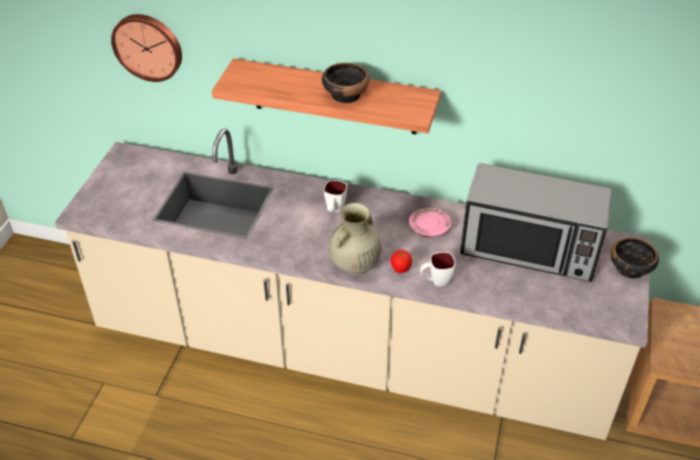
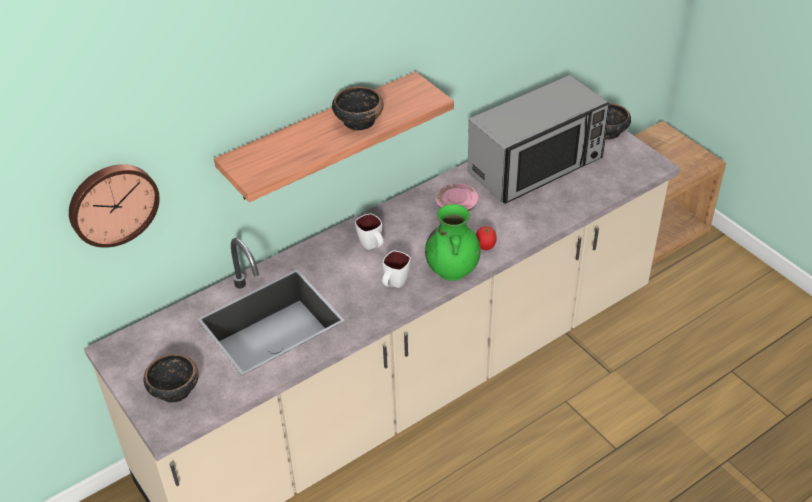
camera: 50 degrees left, 0 degrees up
(113, 198) = (174, 390): none -> bowl
(354, 266) = (452, 271): beige vase -> green vase
(435, 281) = (518, 235): white mug -> white mug (394, 285)

